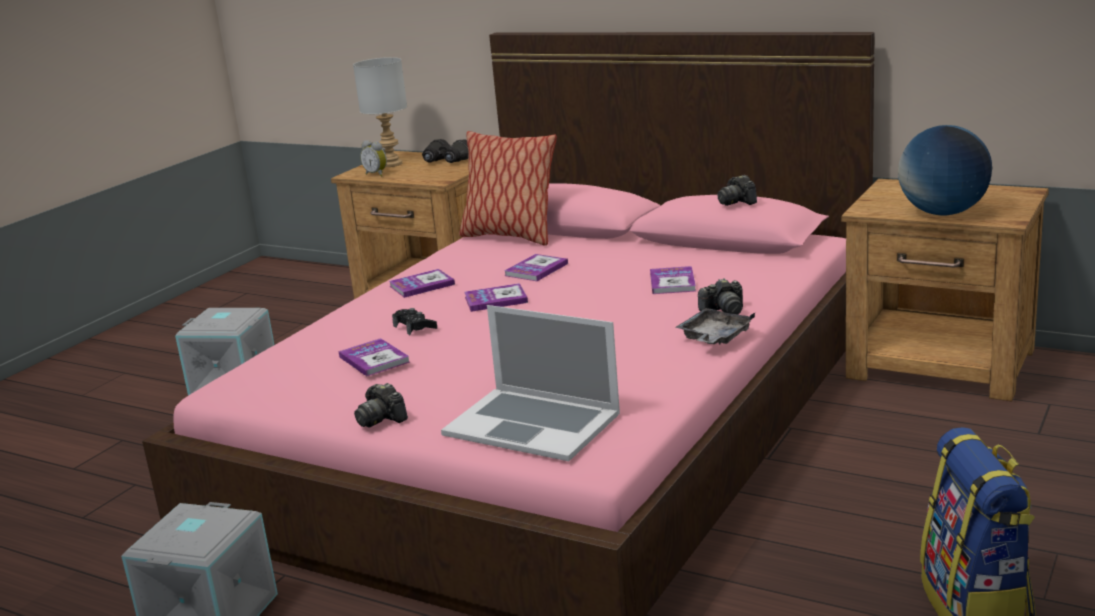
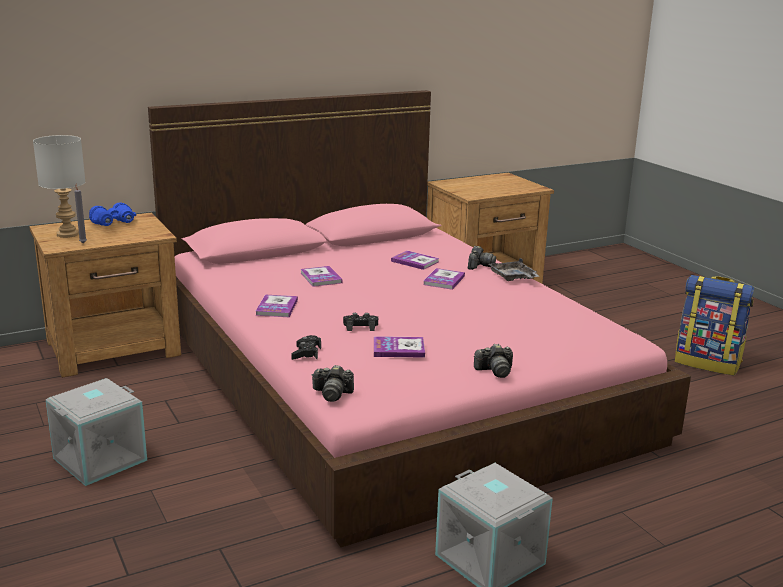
camera: 60 degrees left, 0 degrees up
(322, 333) = (306, 353): none -> black game controller
(377, 174) = (83, 243): alarm clock -> grey candle
(447, 161) = (114, 223): black binoculars -> blue binoculars
(496, 299) = (353, 298): book -> book (444, 280)
(510, 236) = (238, 266): pillow -> none
(532, 423) = (564, 339): laptop -> none
(737, 202) = (382, 207): camera -> camera (332, 394)
(943, 213) = (505, 190): globe -> none

